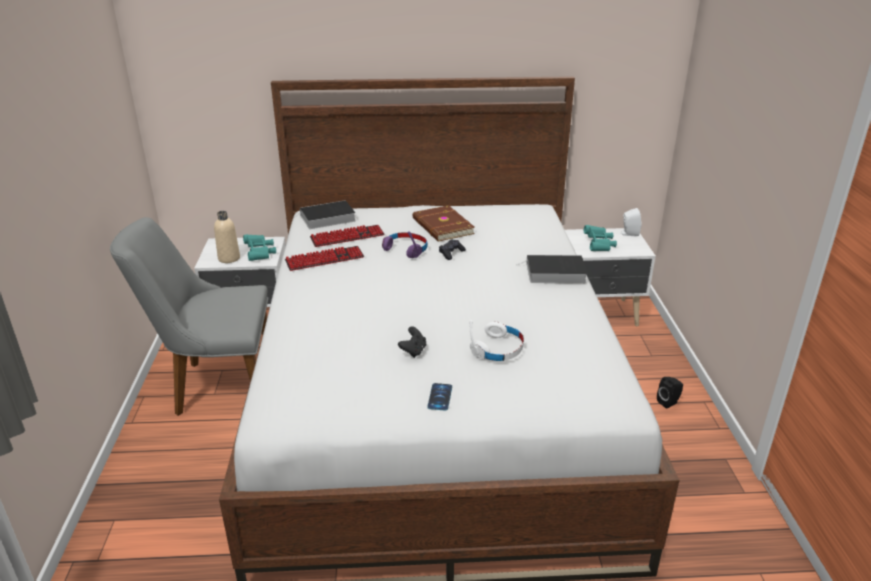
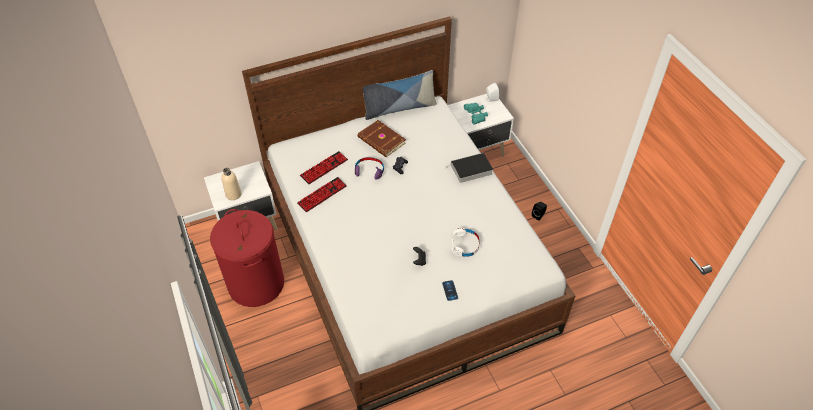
camera: 20 degrees left, 20 degrees up
(215, 386) = (256, 283): grey chair -> red laundry basket
(260, 253) = (252, 184): turquoise binoculars -> none
(326, 218) = (298, 152): book -> none
(486, 204) = (399, 108): none -> pillow

